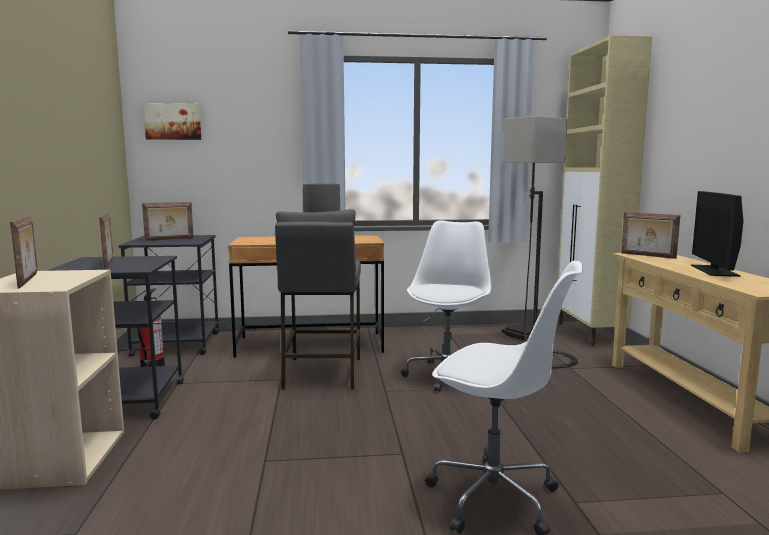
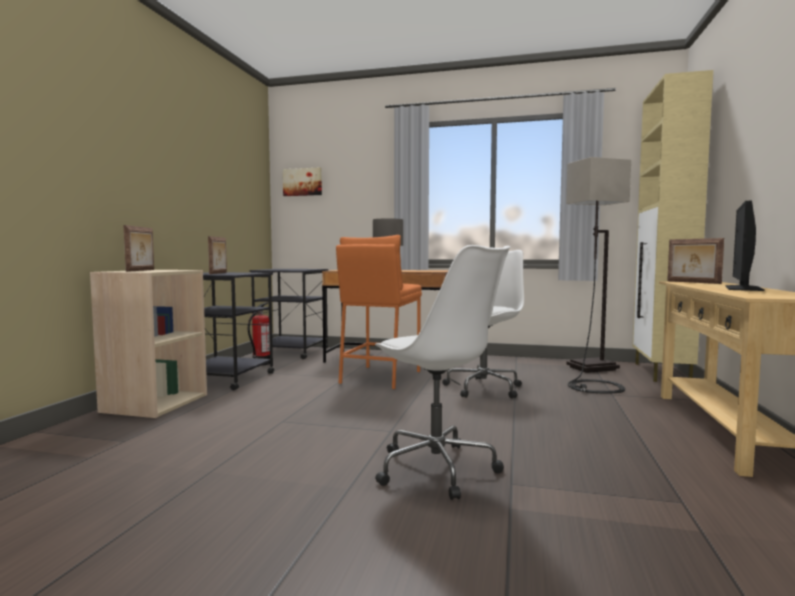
camera: 20 degrees right, 5 degrees down
(169, 239) = (290, 269): picture frame -> none
(321, 373) = (379, 377): grey stool -> orange stool

